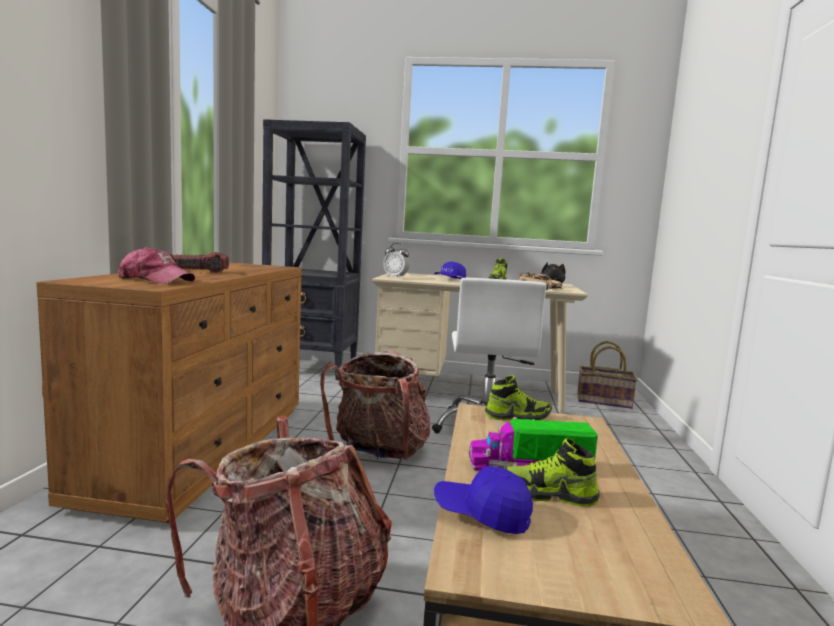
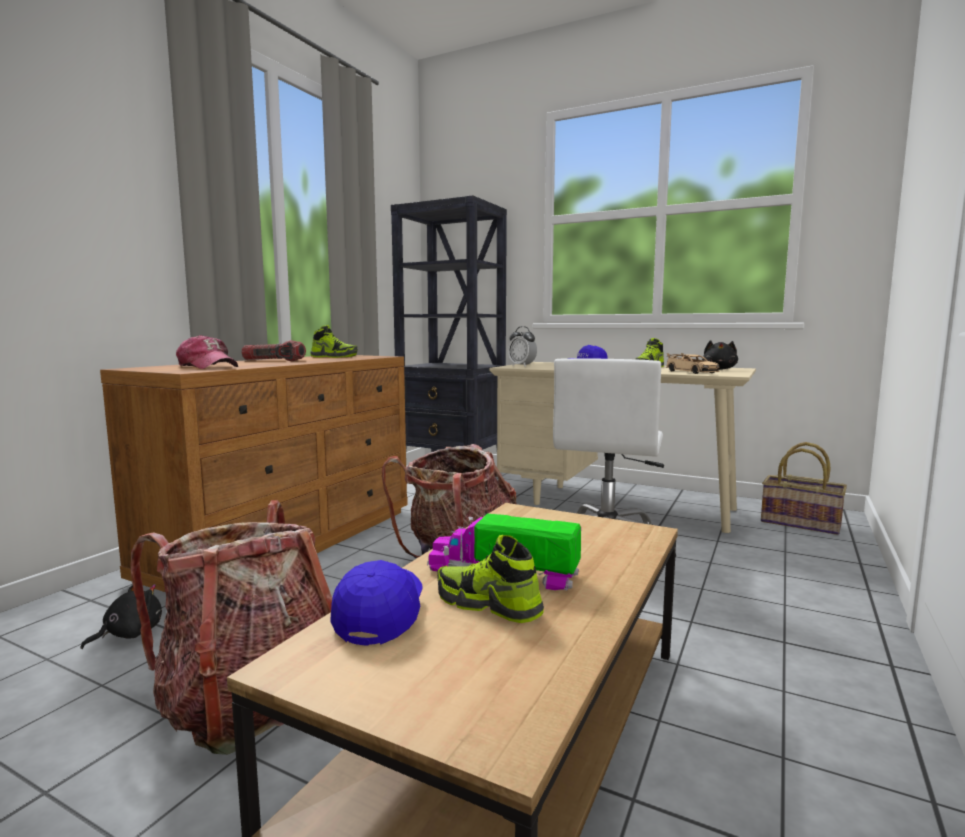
camera: 20 degrees right, 0 degrees up
(104, 565) = (129, 634): none -> black plush toy
(482, 515) = (380, 616): blue cap -> blue cap turned 60 degrees clockwise
(517, 417) = (559, 520): shoe -> shoe (334, 357)

